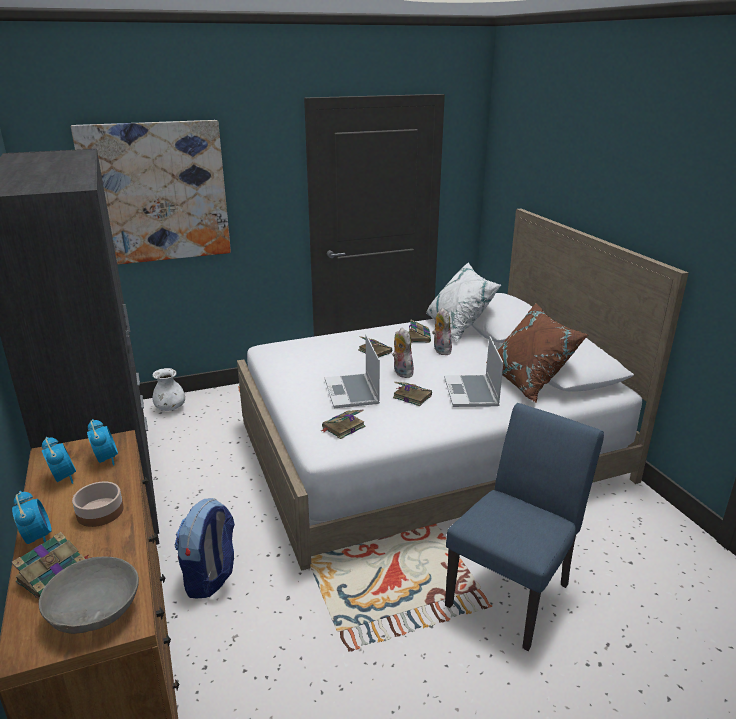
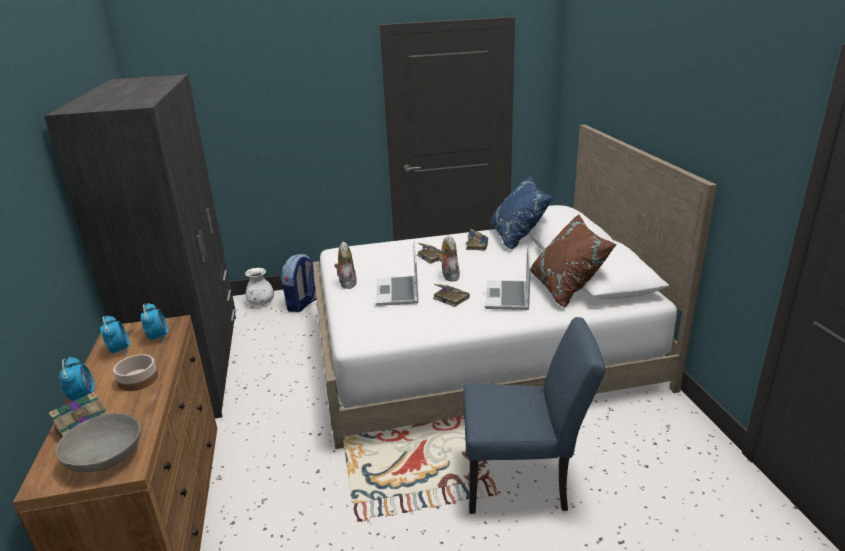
camera: 10 degrees right, 0 degrees up
(156, 193) = (248, 112): picture -> none
(211, 577) = (257, 448): backpack -> backpack (303, 304)
(342, 427) = (378, 323): book -> none
(440, 350) = (493, 257): plush toy -> plush toy (346, 283)
(458, 327) = (518, 237): white pillow -> blue pillow
(513, 589) = (524, 481): blue chair -> blue chair turned 45 degrees clockwise

